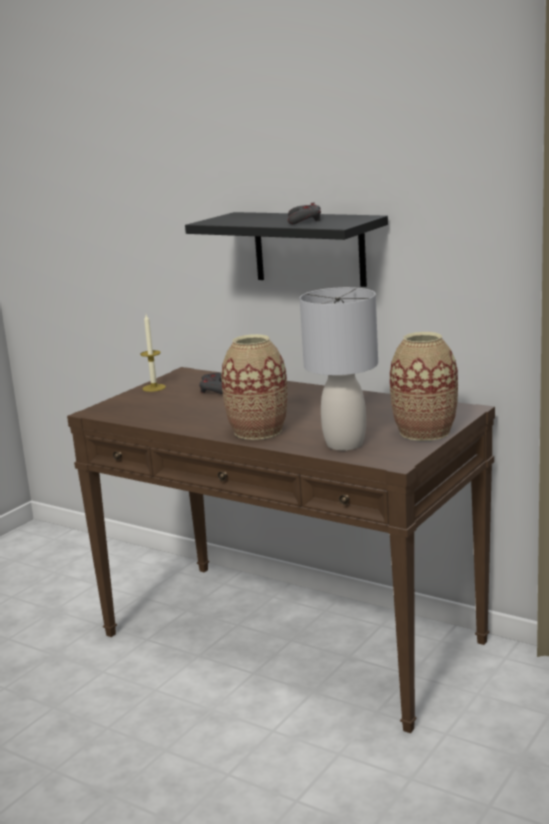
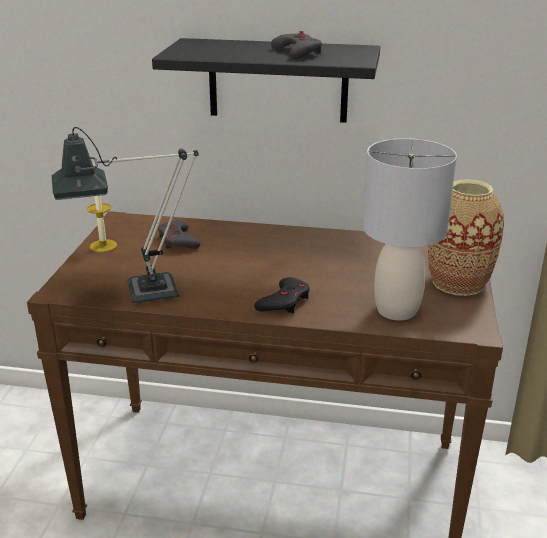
camera: 25 degrees left, 10 degrees up
(150, 417) = (138, 293): none -> table lamp
(258, 431) = (284, 301): vase -> black game controller

